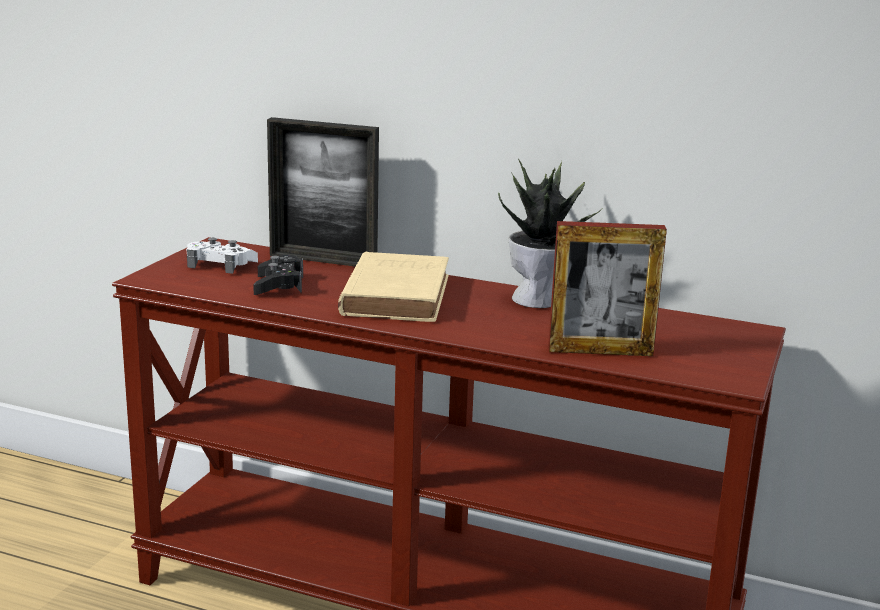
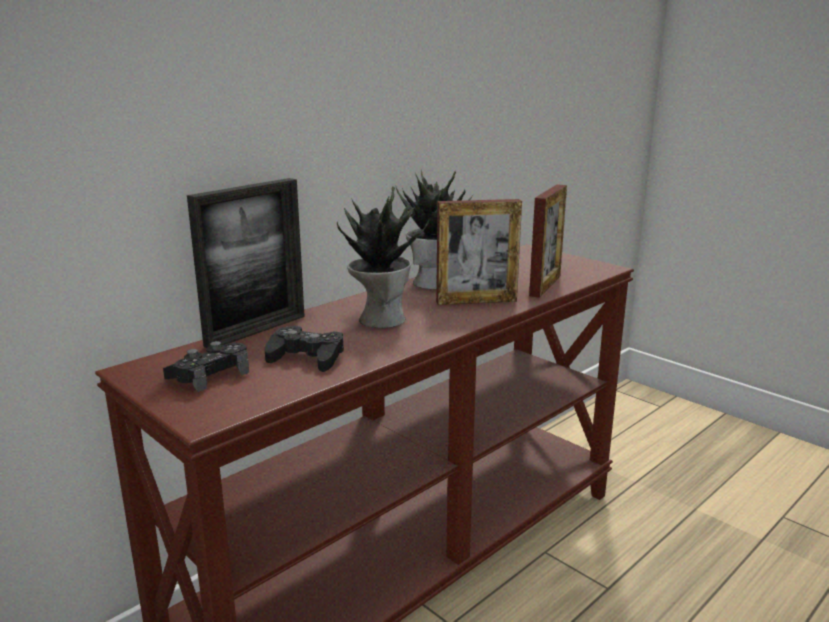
camera: 65 degrees left, 0 degrees up
(221, 265) = (209, 375): white game controller -> black game controller
(396, 294) = (380, 319): beige book -> potted plant
(497, 325) = (476, 301): none -> picture frame

